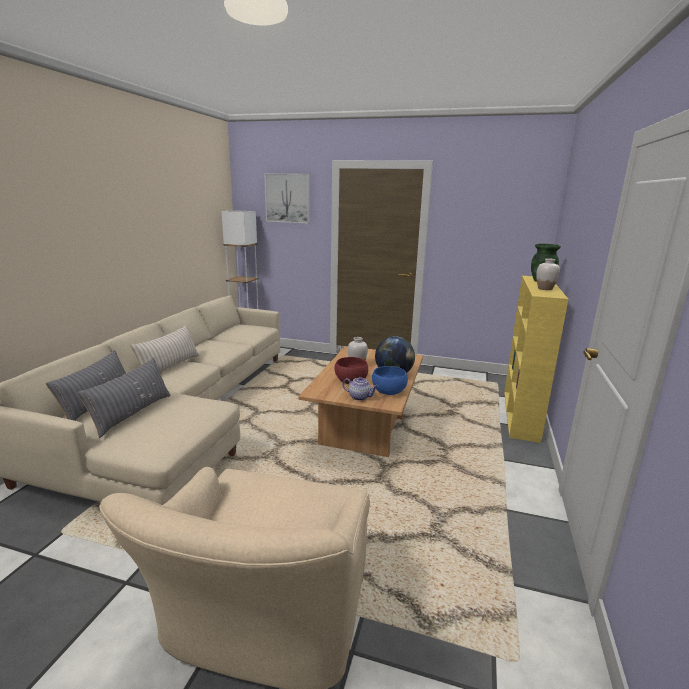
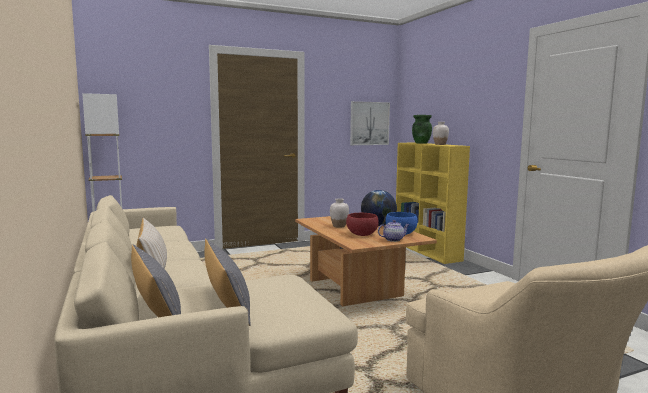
camera: 40 degrees left, 10 degrees down
(287, 198) = (157, 82): picture -> picture (369, 123)

